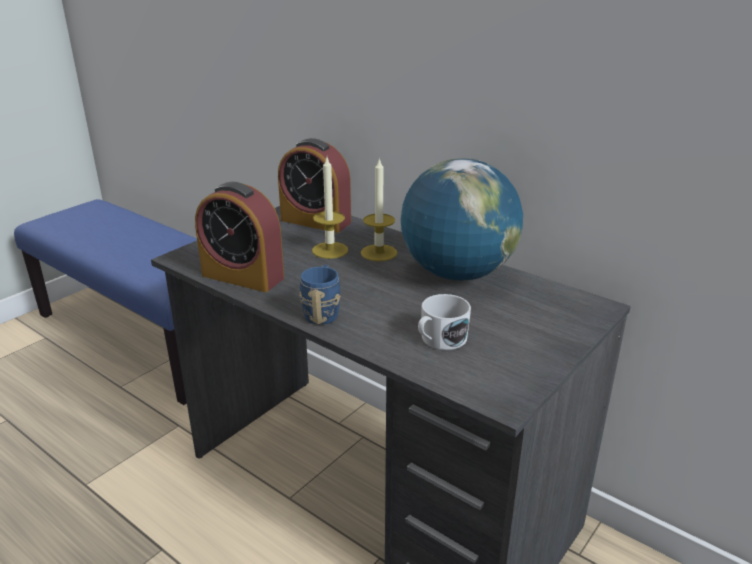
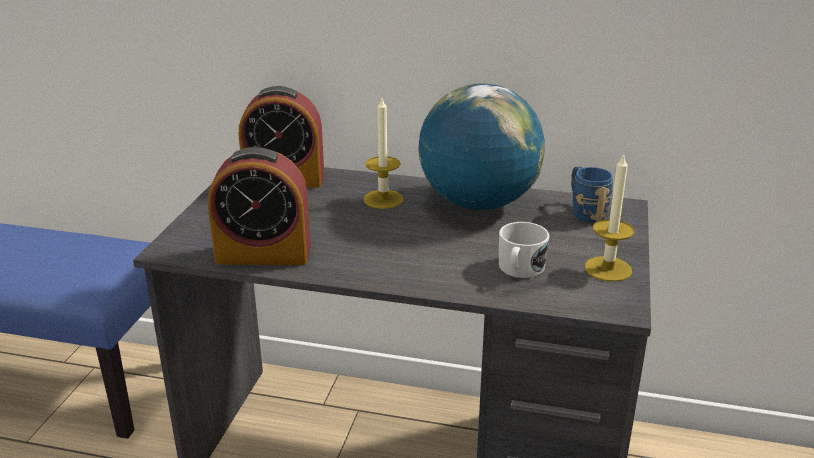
camera: 25 degrees left, 0 degrees up
(323, 312) = (384, 270): blue mug -> blue mug (585, 211)
(330, 250) = (330, 207): candle -> candle (608, 269)

